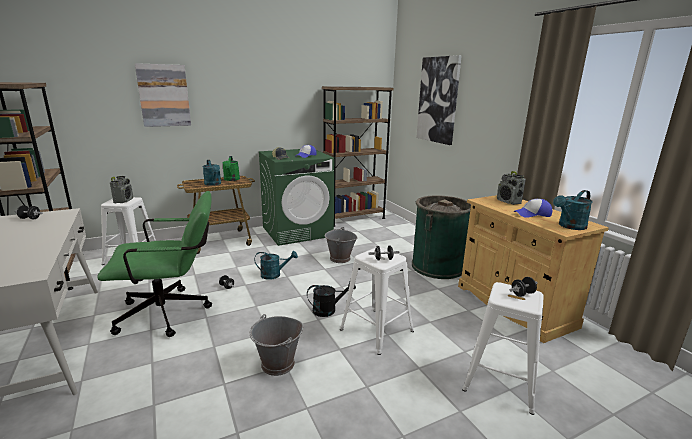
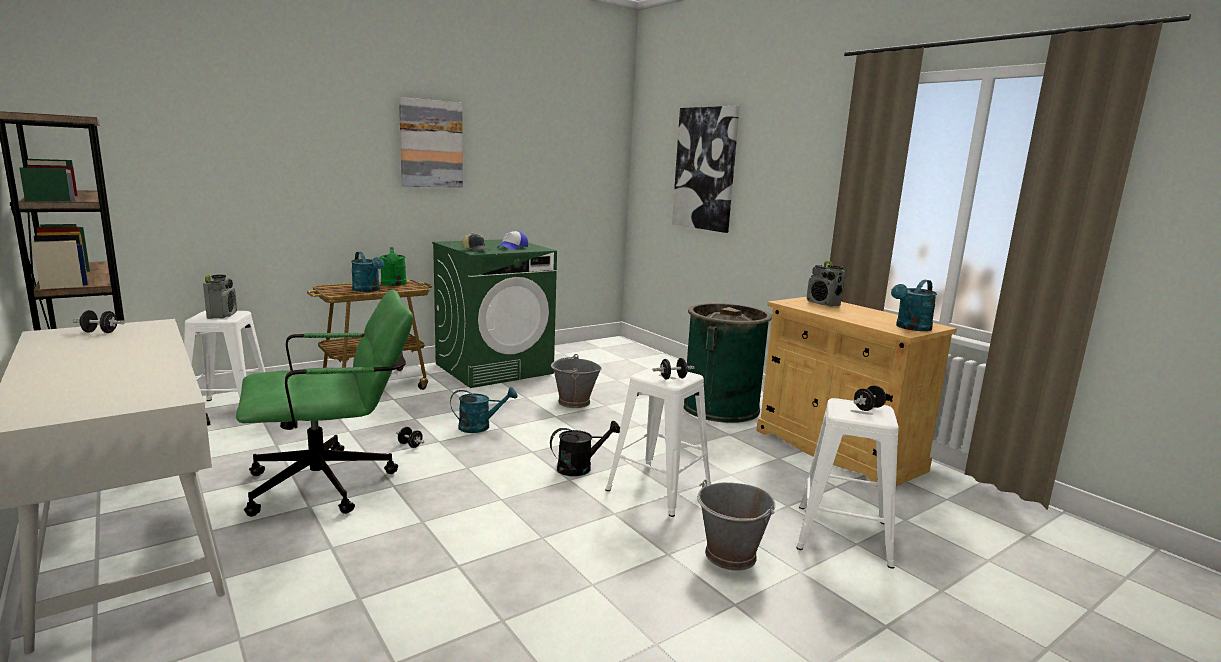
camera: 10 degrees left, 5 degrees down
(164, 95) = (288, 149): picture -> picture (431, 144)
(278, 364) = (530, 537): grey bucket -> grey bucket (731, 556)
(354, 218) = (576, 349): brown bookcase -> none
(532, 214) = (860, 316): cap -> none

